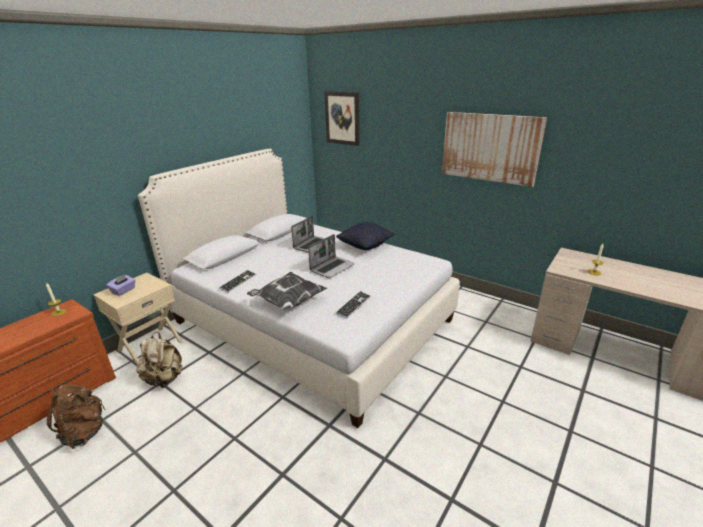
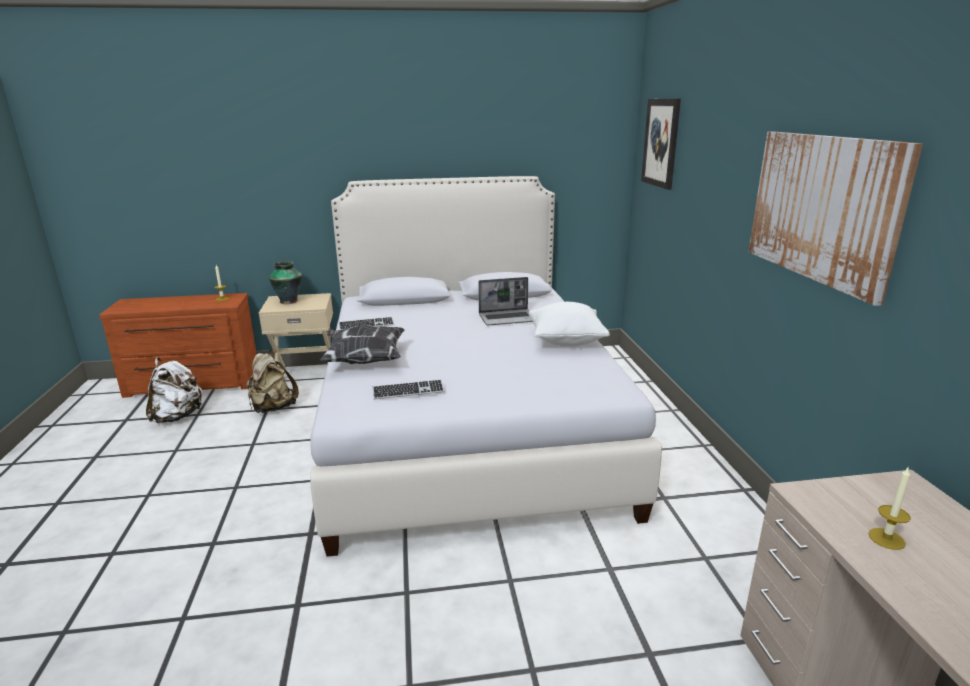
camera: 45 degrees right, 5 degrees down
(84, 432) = (178, 416): brown backpack -> white backpack
(124, 291) = (288, 301): purple tissue box -> vase
(332, 267) = (474, 347): laptop -> none
(365, 246) = (566, 341): black pillow -> white pillow

